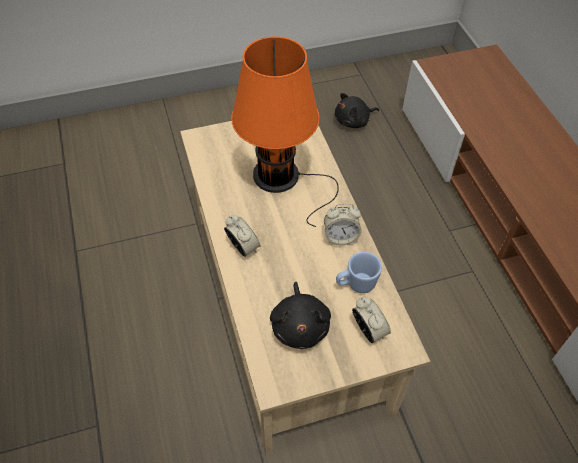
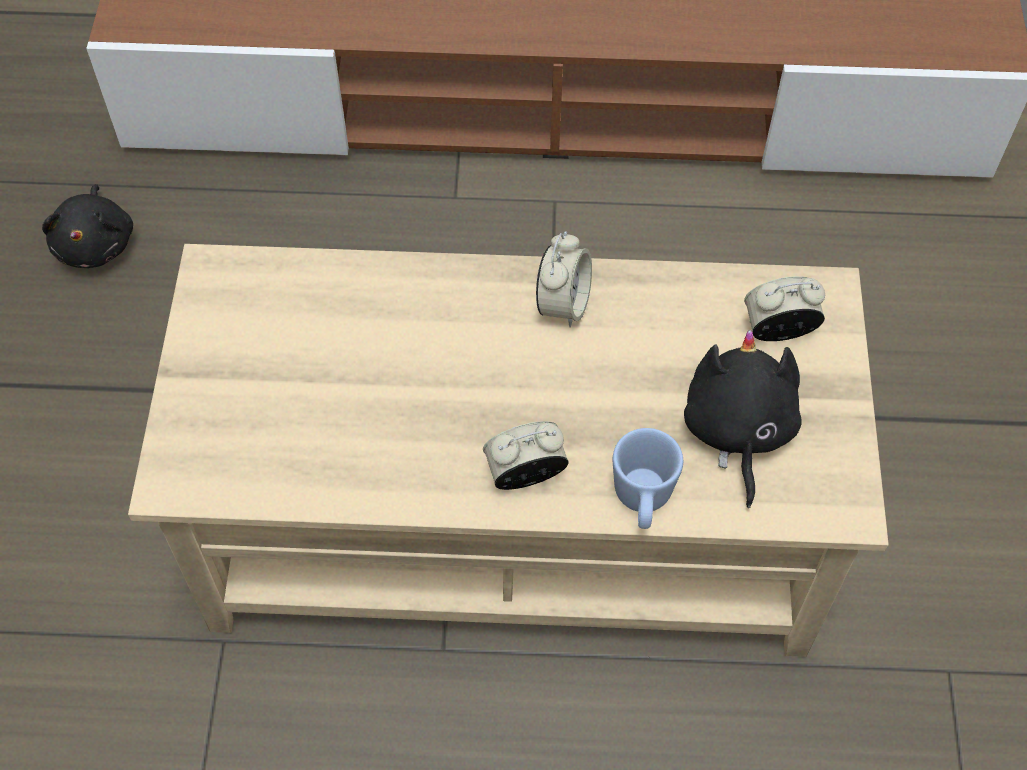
camera: 70 degrees left, 5 degrees up
(281, 178) = (370, 356): orange table lamp -> none
(300, 326) = (737, 431): black plush toy -> black plush toy turned 105 degrees counterclockwise
(356, 284) = (678, 317): blue mug -> blue mug (642, 501)

